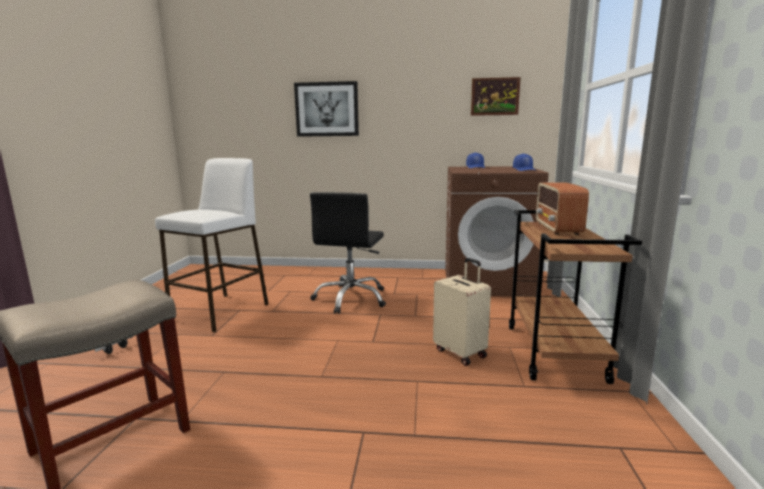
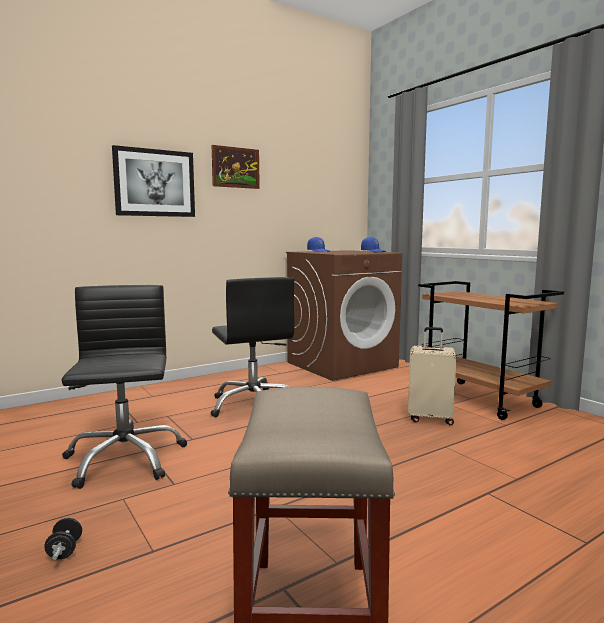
camera: 40 degrees left, 5 degrees down
(221, 311) = (124, 459): white stool -> black office chair
(495, 96) = (321, 183): picture -> picture (235, 167)
(558, 228) = (465, 295): radio -> none

